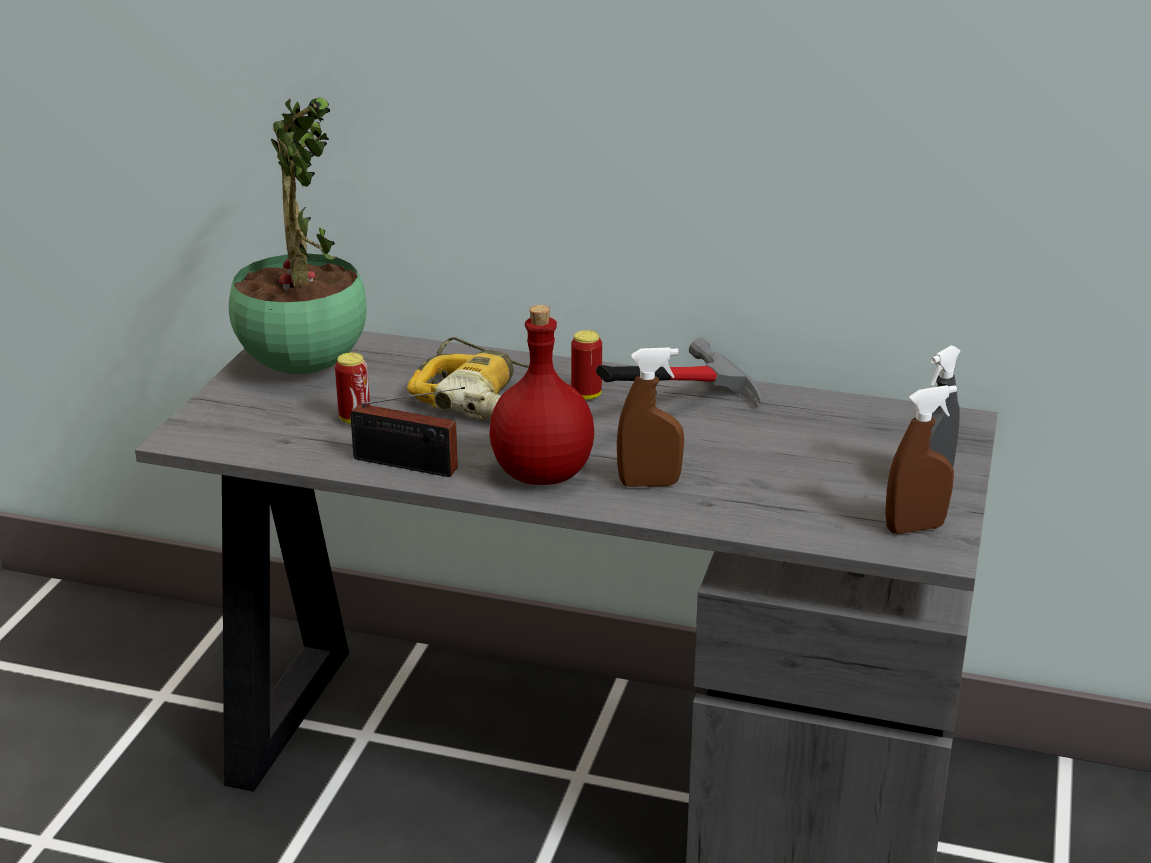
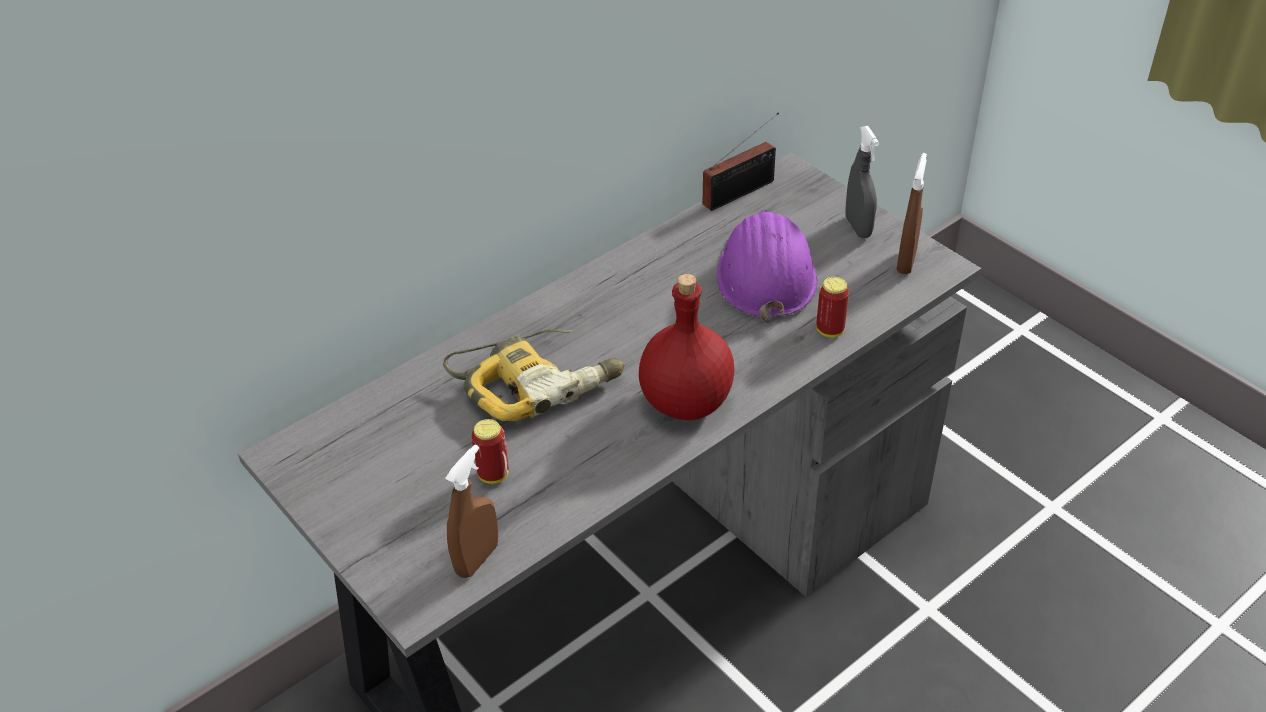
camera: 55 degrees left, 15 degrees up
(302, 365) = (356, 470): potted plant -> none
(410, 466) = (606, 472): radio -> radio (742, 191)
(586, 395) = (584, 324): can -> can (830, 330)
(649, 483) = (748, 353): brown spray bottle -> brown spray bottle (477, 559)
(676, 408) = (649, 288): hammer -> none
(777, 457) = (765, 275): none -> purple hard hat

